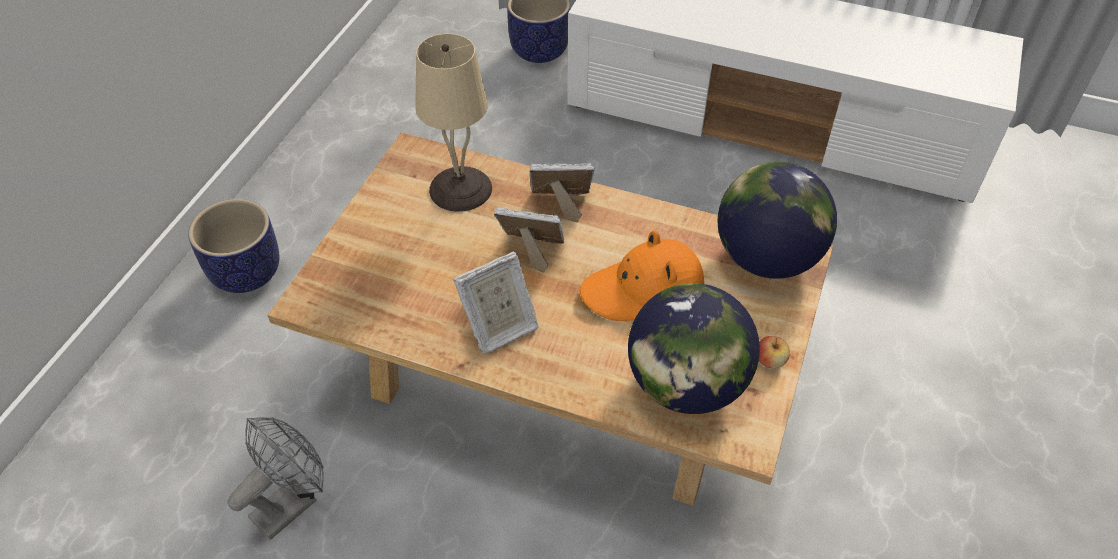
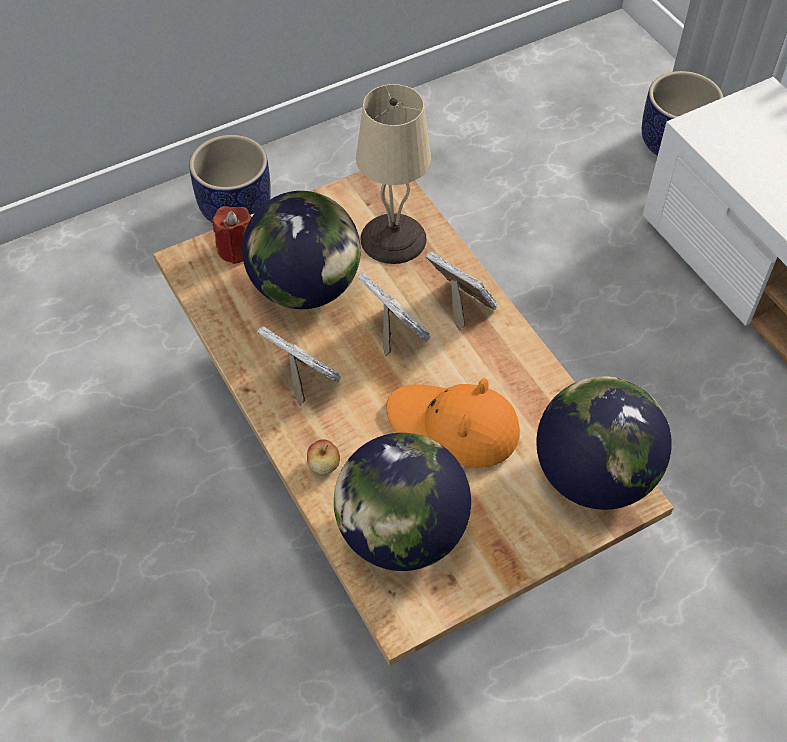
camera: 40 degrees right, 5 degrees up
(291, 502) = (109, 418): grey fan -> none
(340, 269) = (236, 249): none -> red candle
(429, 262) = (306, 287): none -> globe
(499, 328) = (304, 380): picture frame -> picture frame turned 150 degrees counterclockwise
(770, 361) = (494, 566): apple -> apple (324, 465)

